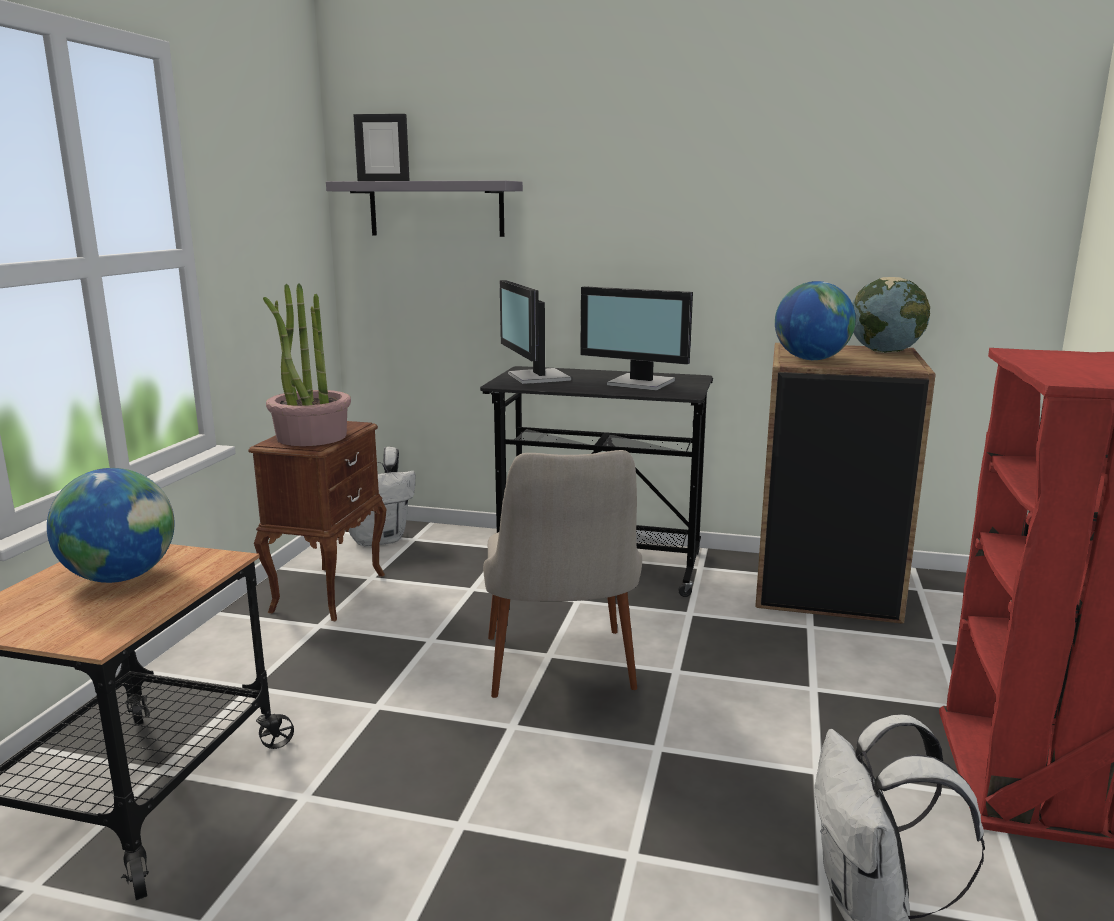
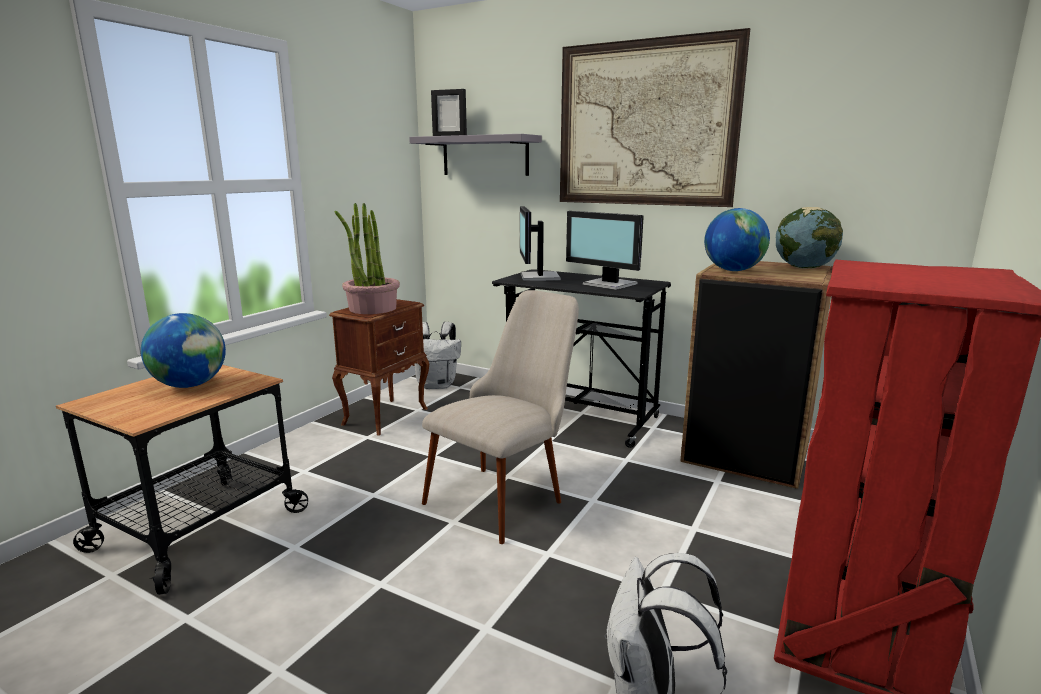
camera: 15 degrees right, 0 degrees up
(561, 677) = (507, 493): beige chair -> beige chair turned 150 degrees counterclockwise
(670, 170) = (645, 124): none -> picture

